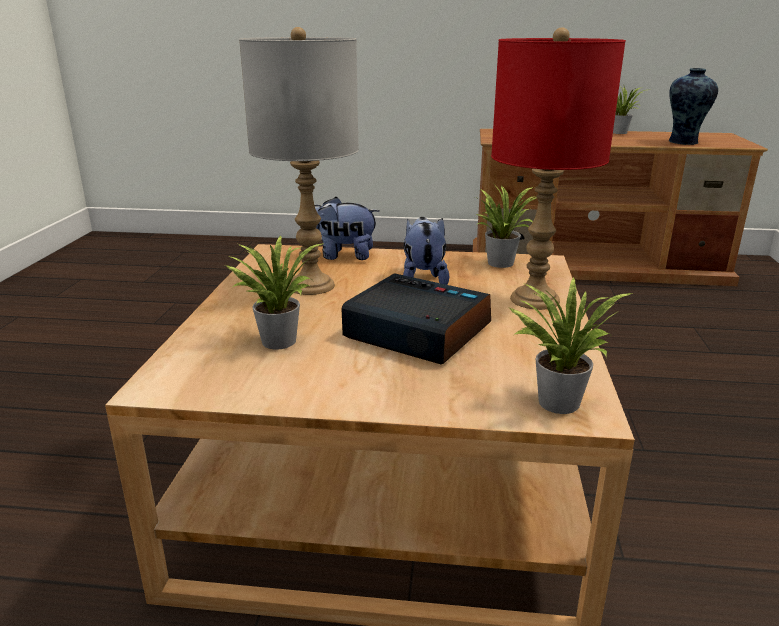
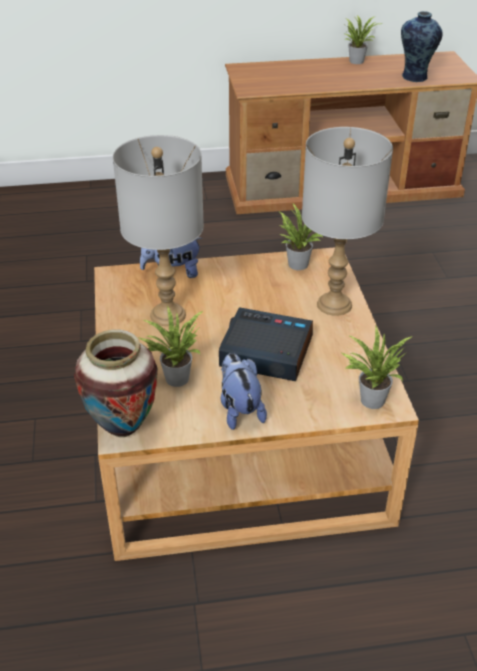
camera: 15 degrees left, 15 degrees up
(163, 381) = (122, 428): none -> vase
(423, 279) = (248, 294): plush toy -> plush toy (239, 409)
(534, 299) = (334, 304): red table lamp -> grey table lamp

